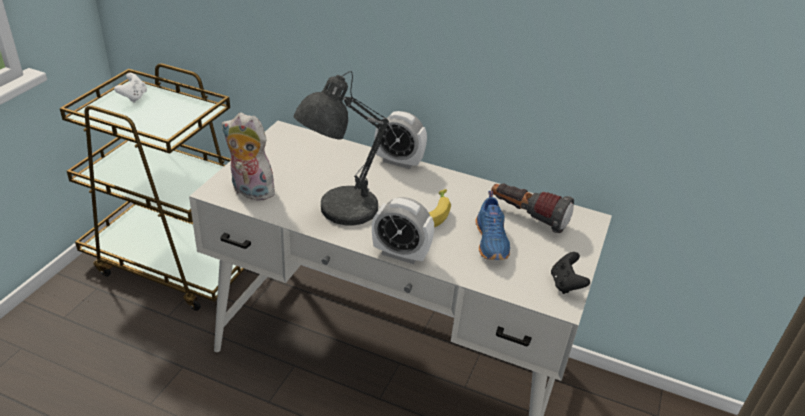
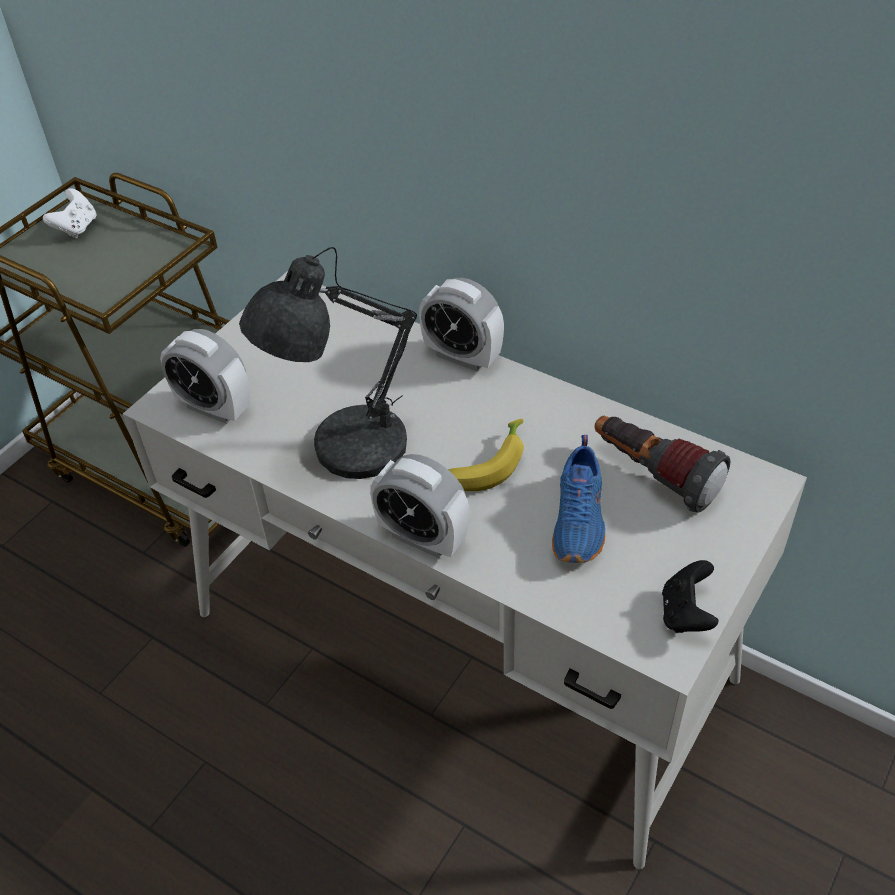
camera: 15 degrees right, 10 degrees up
(250, 191) = (214, 408): plush toy -> alarm clock

